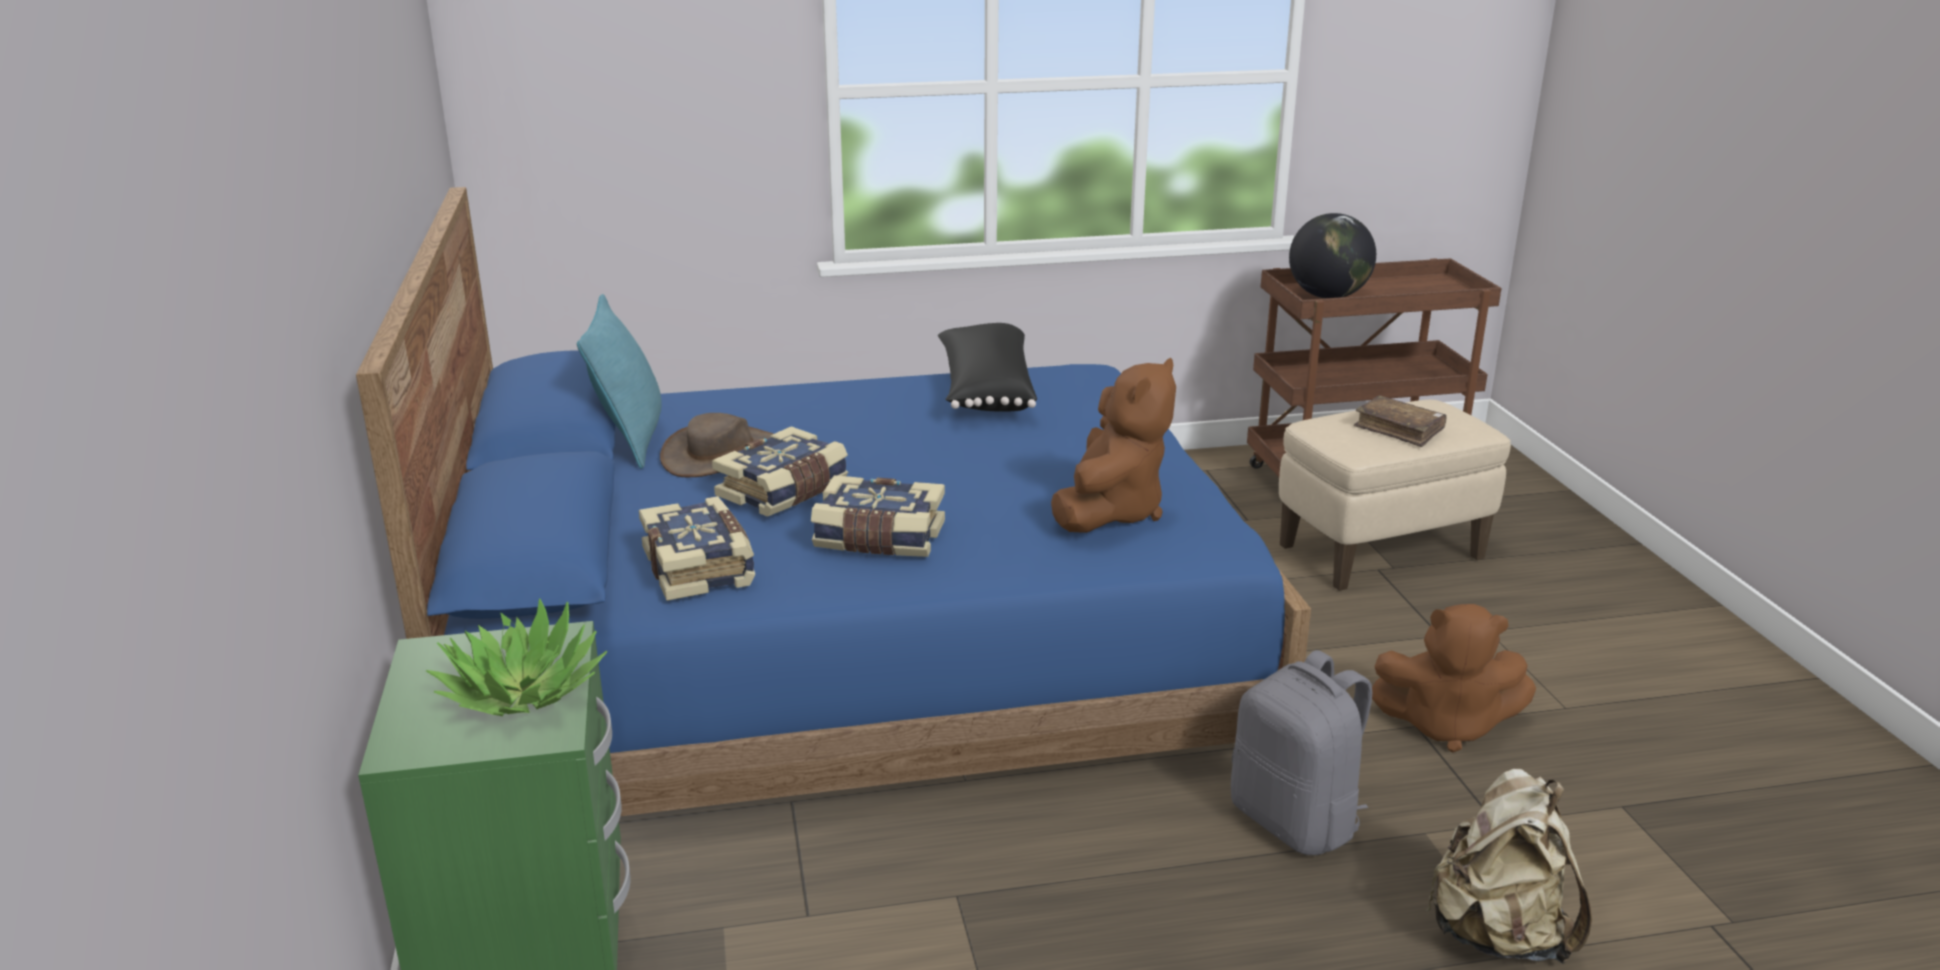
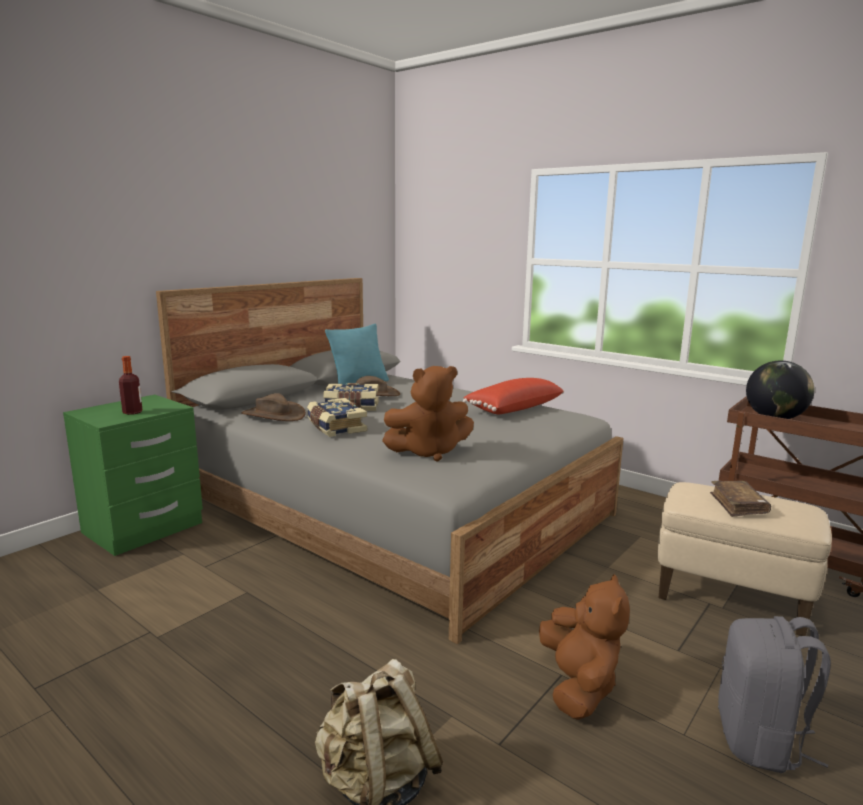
camera: 50 degrees right, 10 degrees down
(521, 691) = (132, 412): potted plant -> bottle
(701, 567) = (273, 415): book -> brown hat
(851, 652) = (393, 507): blue bed -> grey bed
(985, 391) = (513, 408): black pillow -> red pillow
(1296, 821) = (406, 663): grey backpack -> grey backpack (760, 741)
(1445, 725) = (578, 686): brown plush toy -> brown plush toy turned 150 degrees counterclockwise

